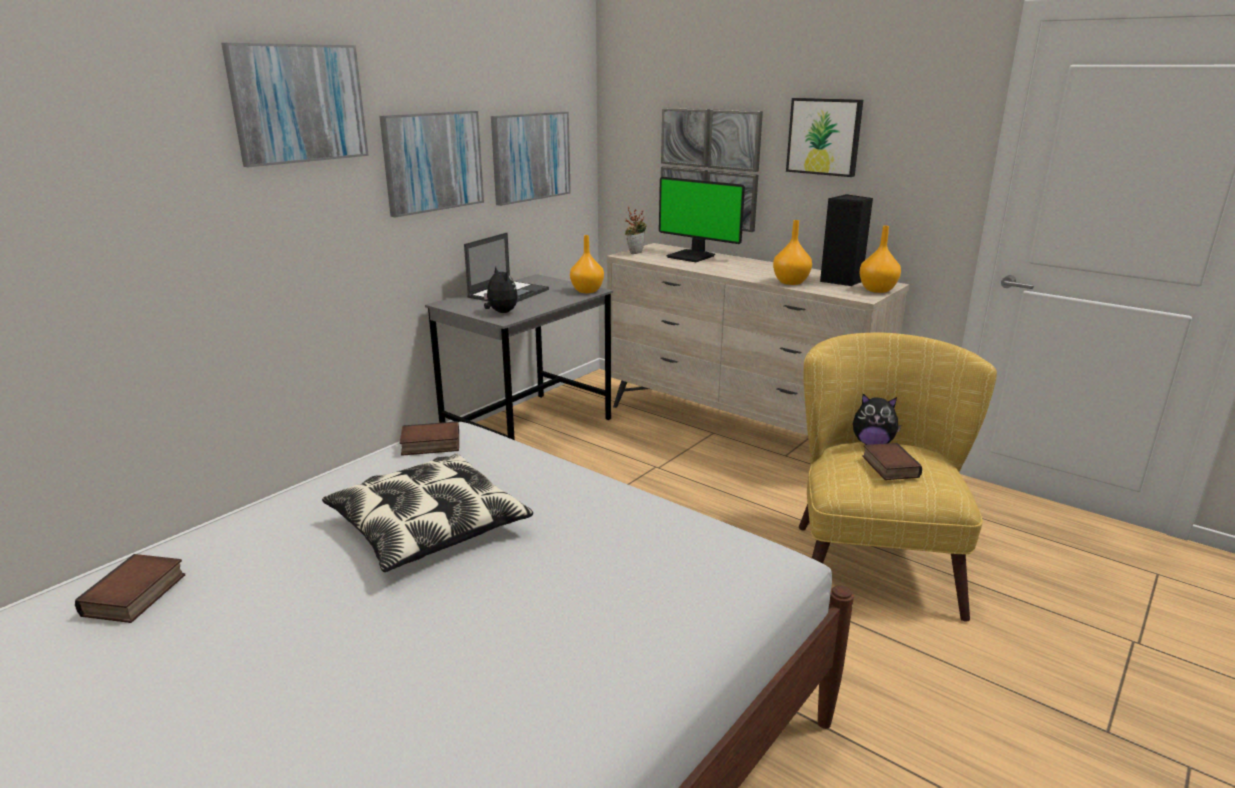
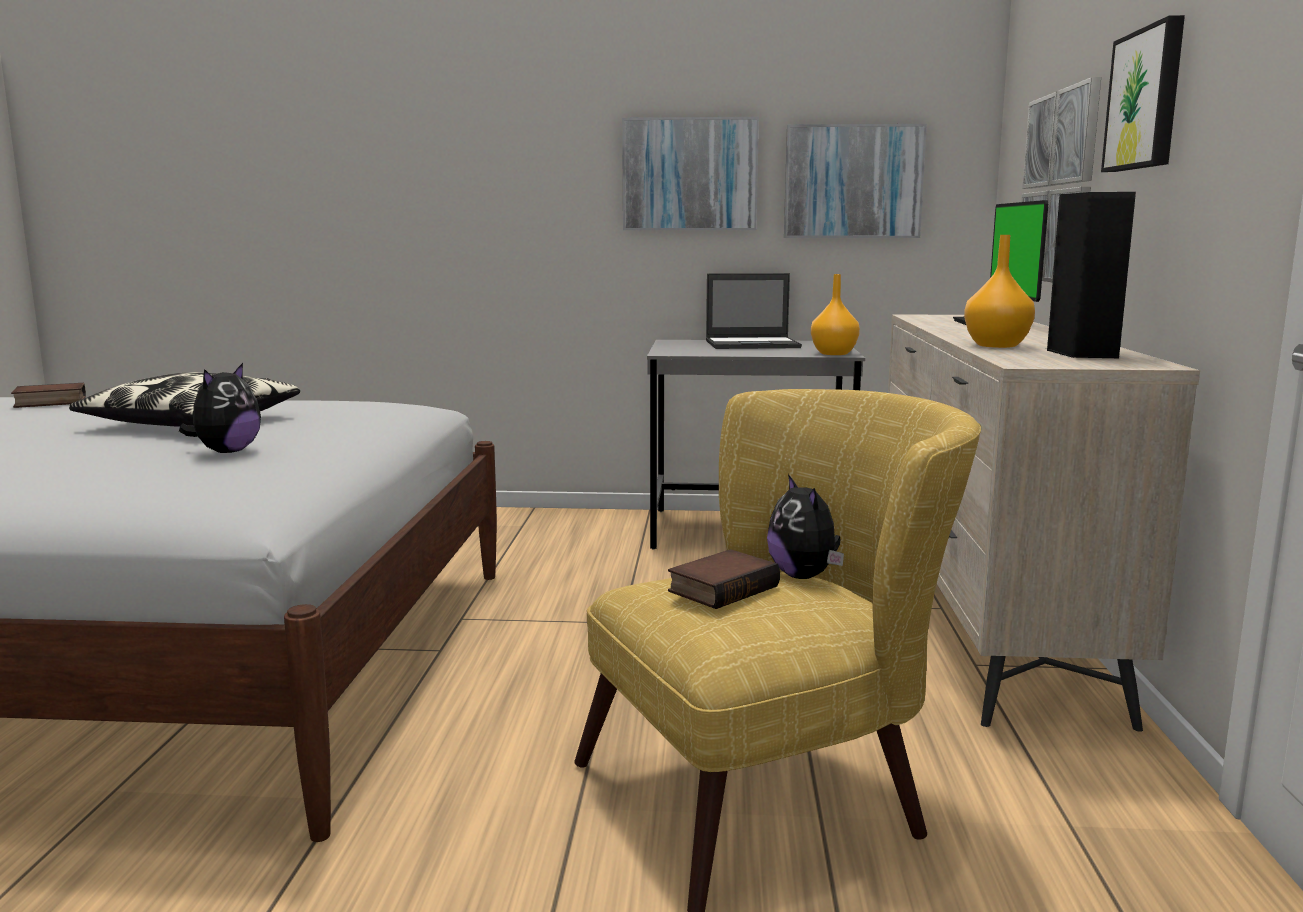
camera: 55 degrees right, 10 degrees down
(298, 104) = (530, 103): picture -> none
(429, 445) = (360, 401): book -> none
(500, 312) = (685, 350): plush toy -> plush toy (226, 452)
(635, 252) = (938, 315): potted plant -> none
(878, 290) = (1096, 364): orange vase -> none

